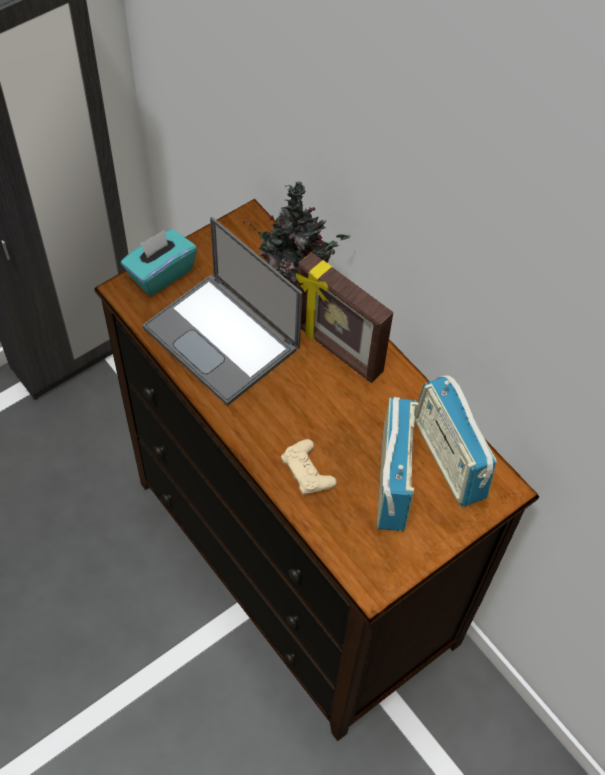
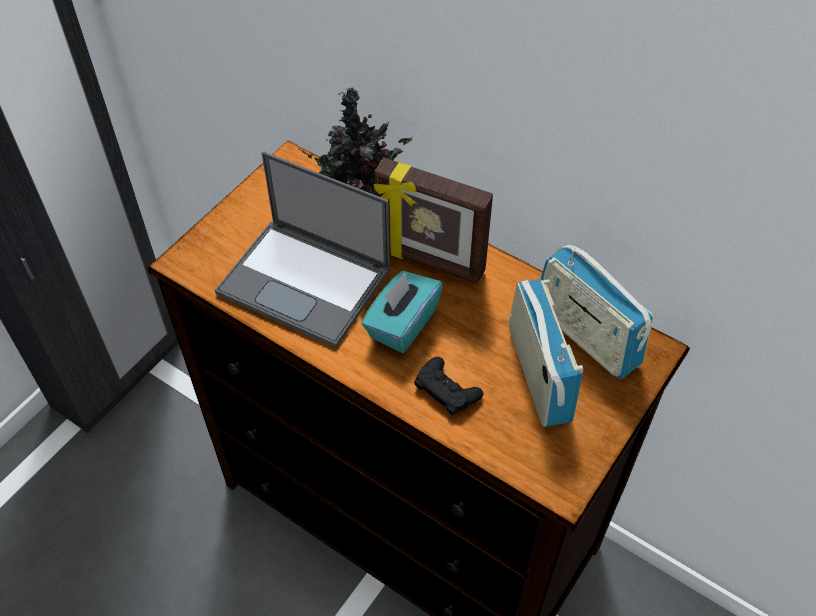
camera: 15 degrees left, 5 degrees down
(160, 273) = (215, 235): turquoise tissue box -> turquoise tissue box (402, 324)
(307, 471) = (447, 390): beige game controller -> black game controller

